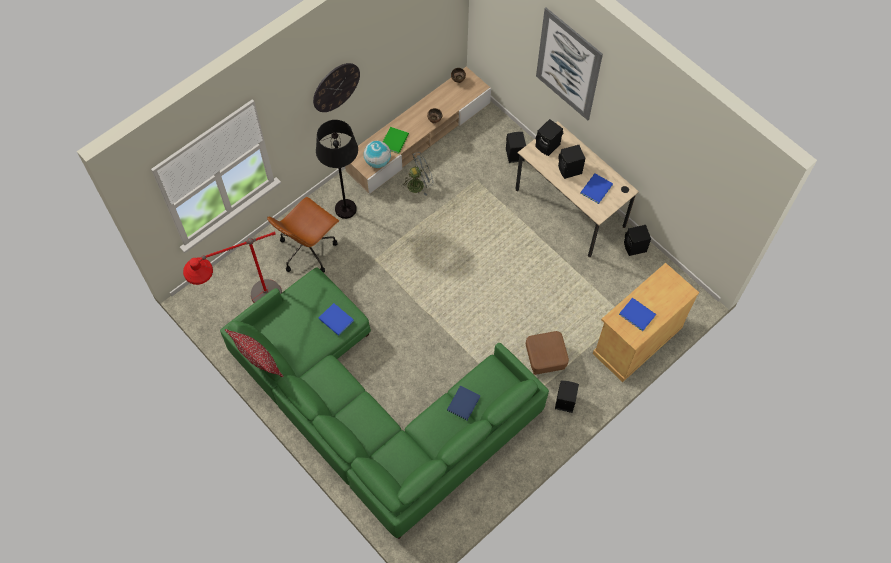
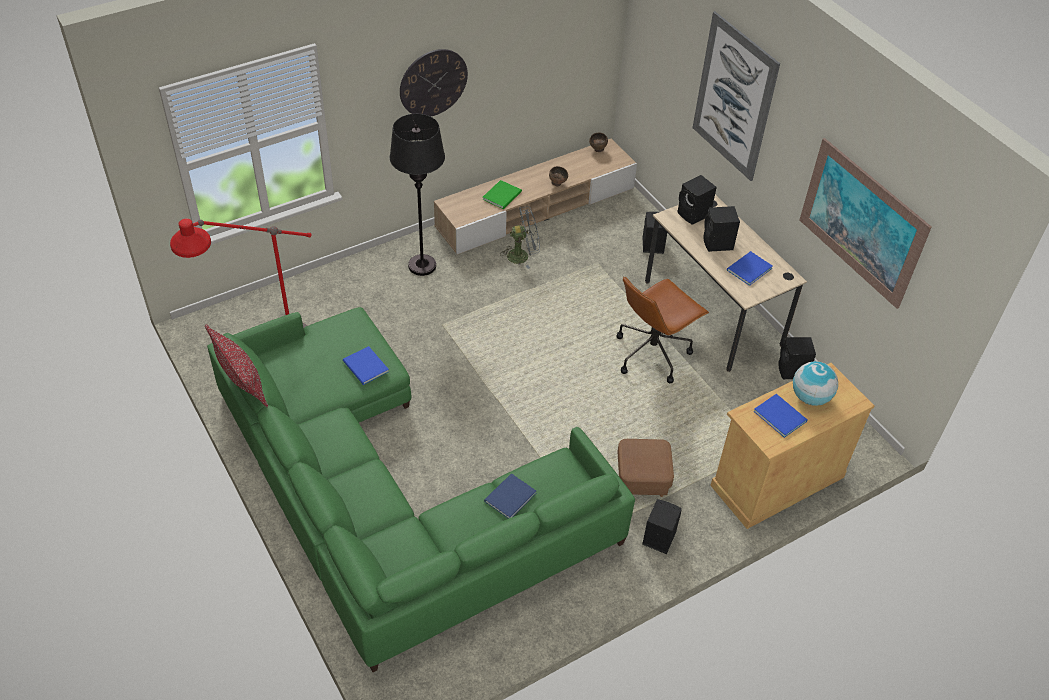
camera: 10 degrees right, 15 degrees down
(308, 249) = (361, 299): brown office chair -> brown office chair (652, 353)
(378, 161) = (474, 213): globe -> globe (810, 397)
(675, 163) = (861, 222): none -> picture

